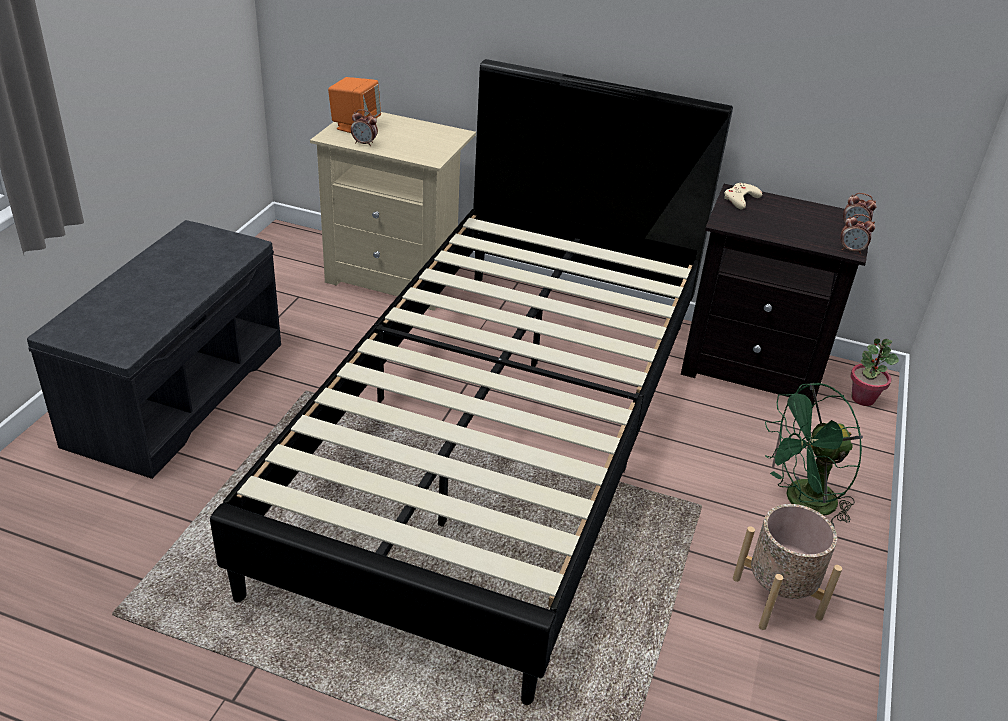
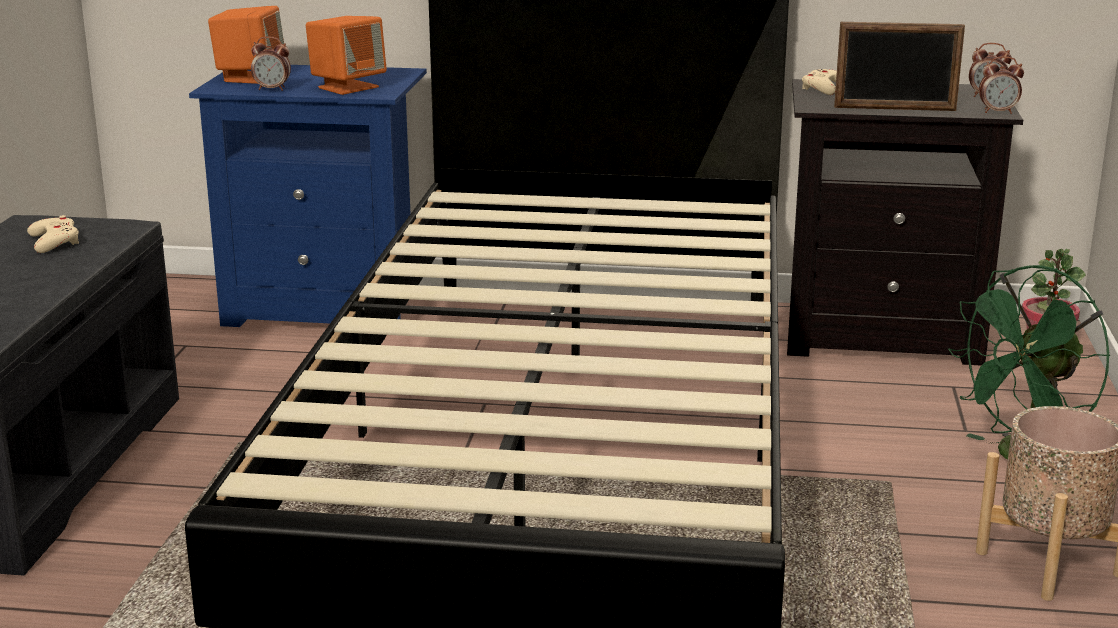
camera: 10 degrees left, 15 degrees down
(200, 253) = (54, 241): none -> beige game controller
(397, 276) = (328, 307): beige nightstand -> blue nightstand
(414, 148) = (348, 87): none -> orange speaker
(778, 234) = (894, 109): none -> picture frame

